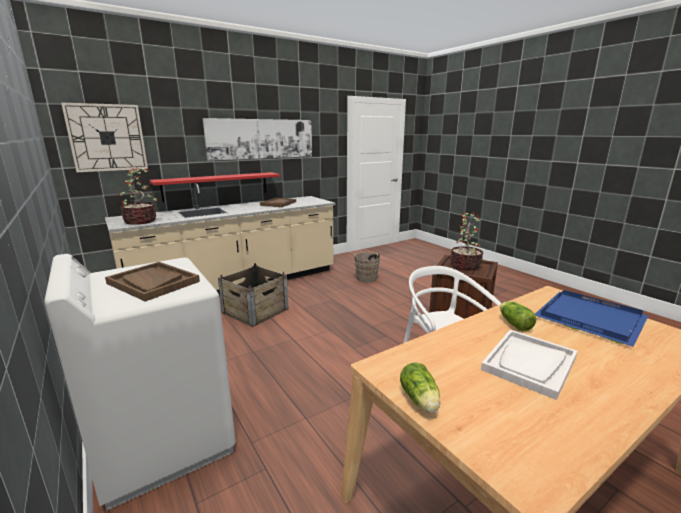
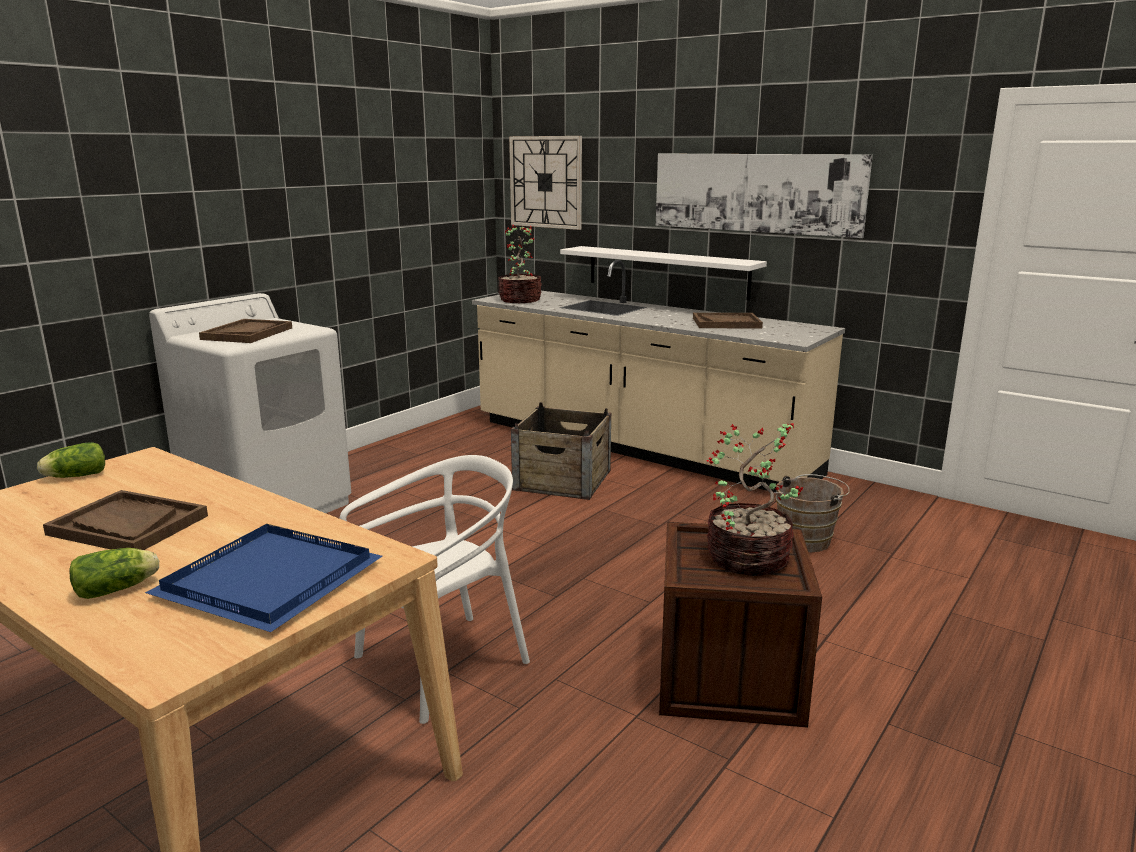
camera: 70 degrees right, 0 degrees up
(216, 186) = (666, 272): red shelf -> white shelf
(514, 323) = (249, 520): lettuce -> lettuce (119, 589)
(529, 364) = (128, 525): white tray -> brown tray

